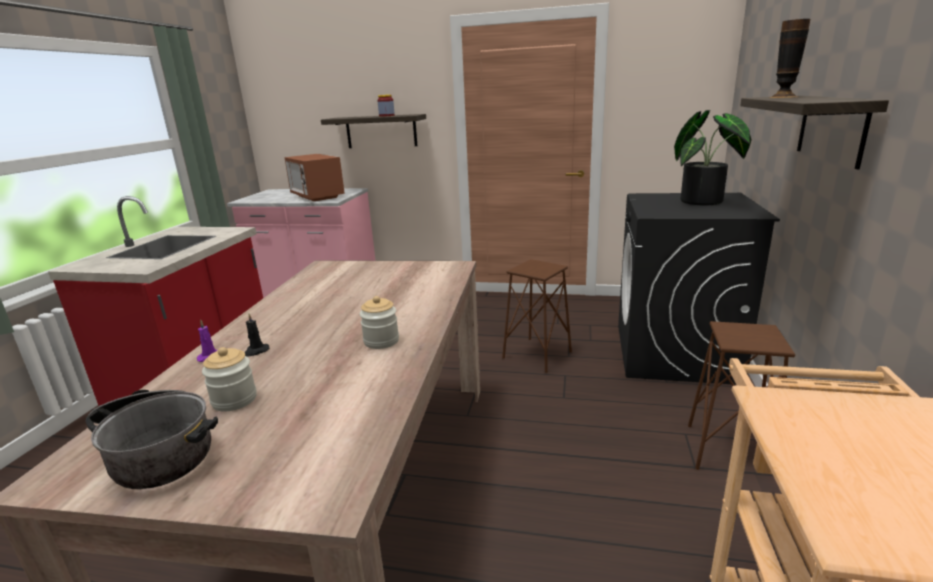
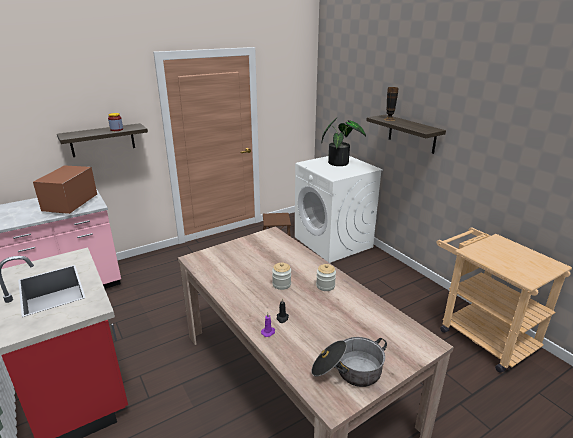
camera: 45 degrees left, 5 degrees up
(234, 400) = (326, 339): jar -> jar (281, 284)
(317, 196) = (71, 205): microwave -> microwave turned 90 degrees clockwise
(675, 353) = (333, 242): black washing machine -> white washing machine
(728, 451) = (396, 278): brown stool -> none

